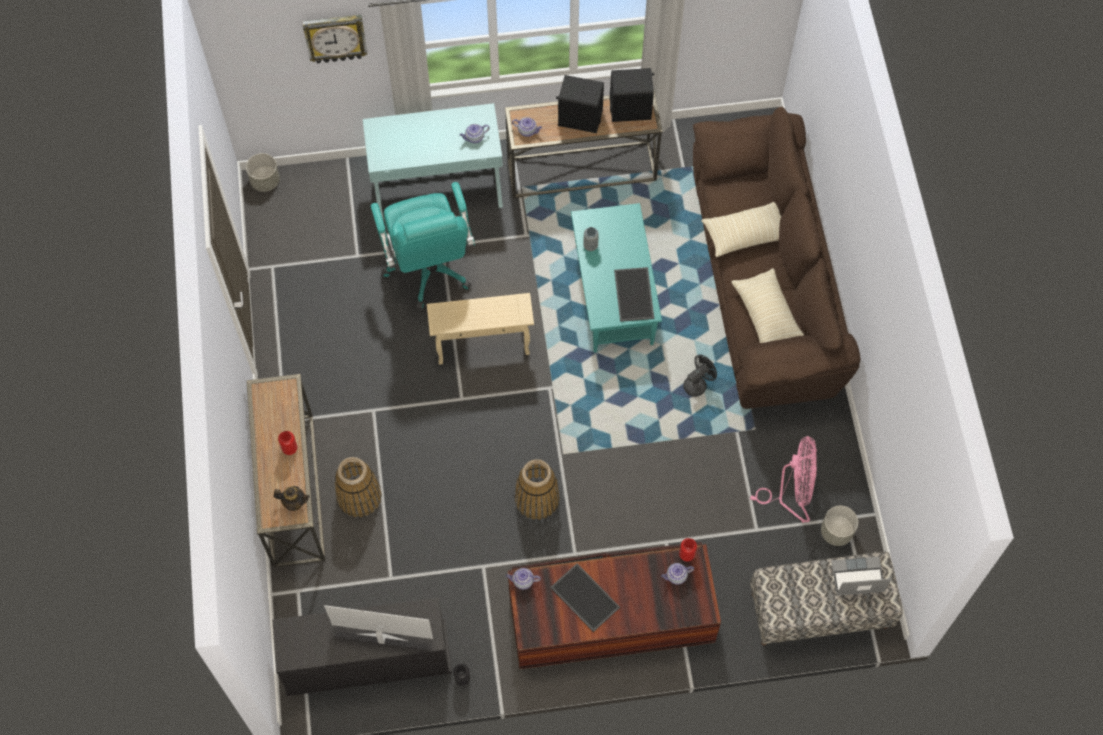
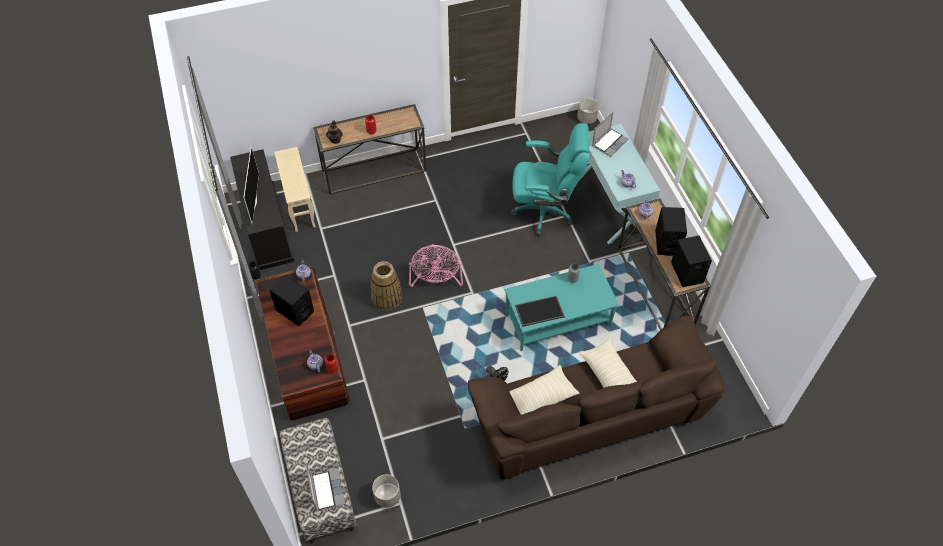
camera: 80 degrees right, 10 degrees down
(335, 37) = (641, 55): wall clock -> none
(359, 496) = (374, 203): basket -> none
(395, 140) = (609, 142): none -> laptop
(429, 271) = (545, 212): turquoise office chair -> turquoise office chair turned 150 degrees counterclockwise
(482, 346) = (495, 250): beige side table -> beige side table (300, 206)
(583, 597) = (295, 311): tray -> black speaker
(791, 489) = (419, 460): pink fan -> pink fan (434, 277)

